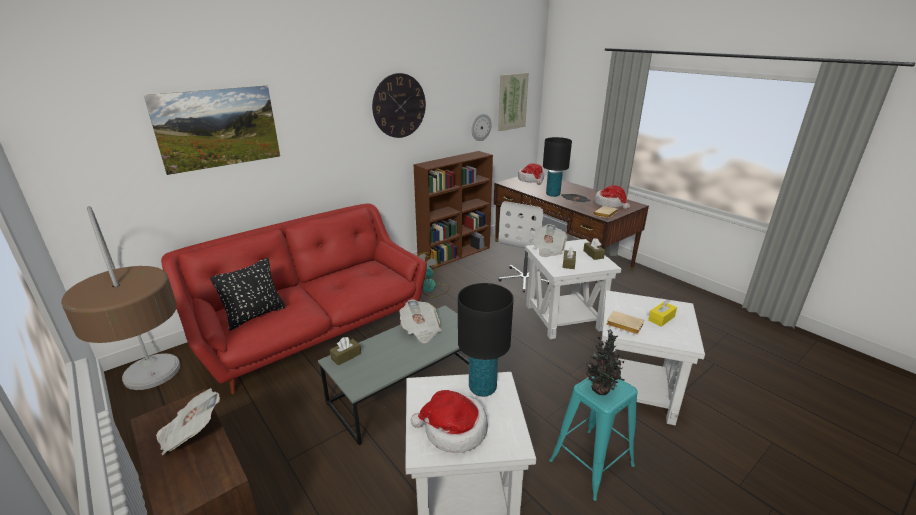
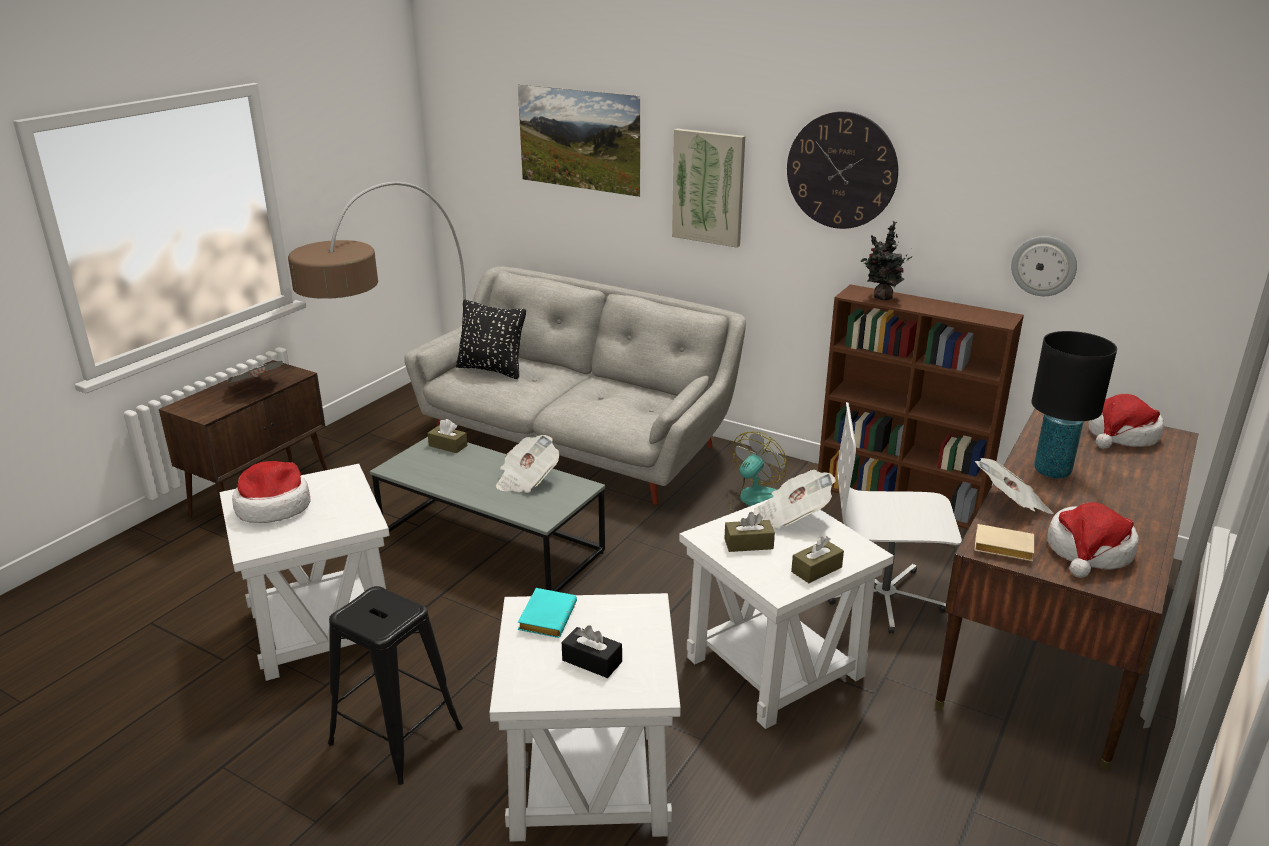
camera: 70 degrees right, 0 degrees up
(314, 330) = (576, 444): red sofa -> grey sofa
(482, 388) = (348, 512): black table lamp -> none
(512, 101) = (1164, 233): picture -> picture (708, 187)
(592, 462) = (396, 736): turquoise stool -> black stool
(601, 391) = (371, 609): potted plant -> potted plant (881, 298)
(623, 325) = (546, 616): beige book -> turquoise book
(661, 318) = (592, 661): yellow tissue box -> black tissue box

